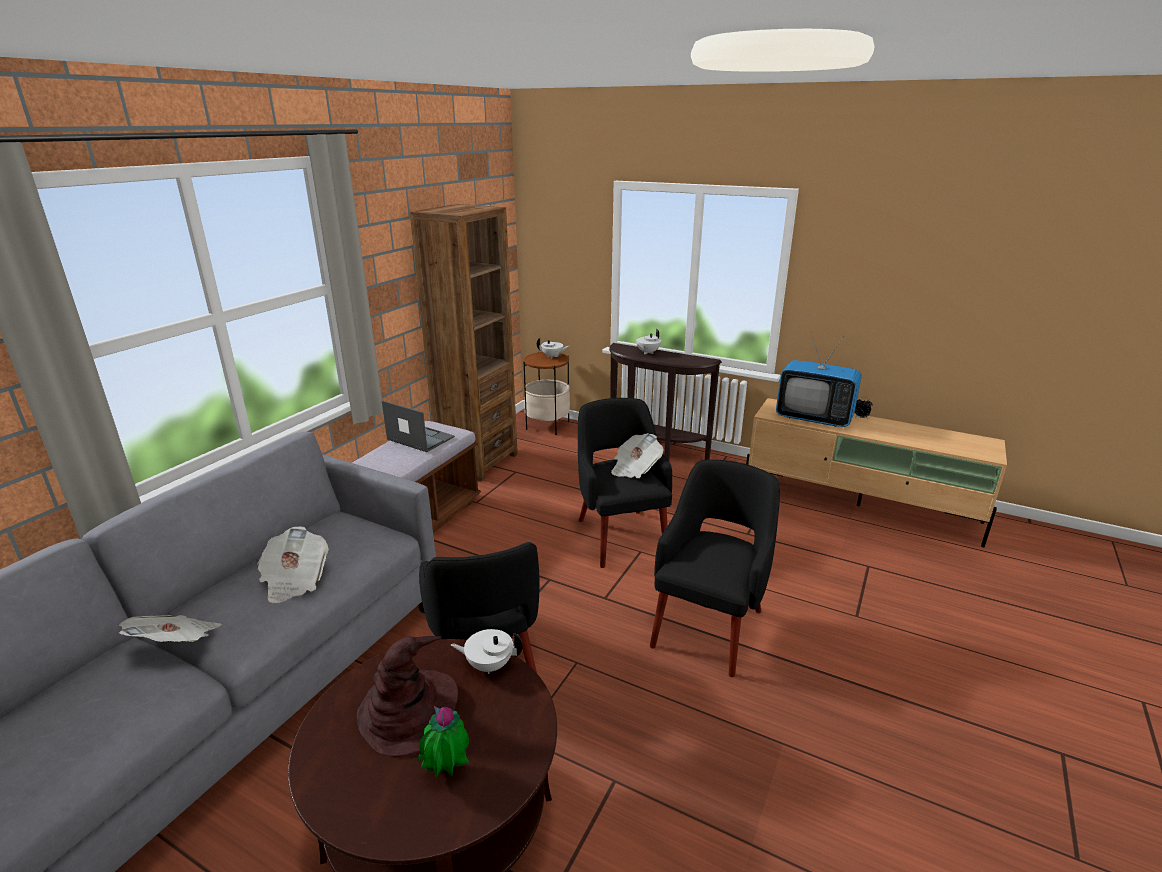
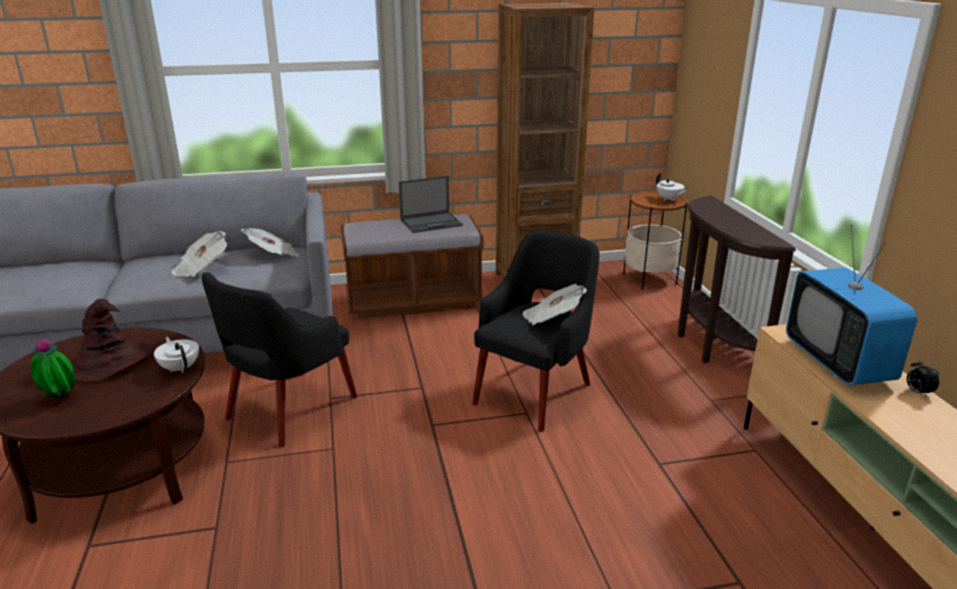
camera: 50 degrees right, 0 degrees up
(177, 644) = (112, 270): newspaper -> newspaper (273, 255)
(420, 438) = (432, 223): laptop -> laptop turned 75 degrees clockwise
(647, 352) = (723, 214): white teapot -> none
(709, 625) = (465, 500): black armchair -> none

